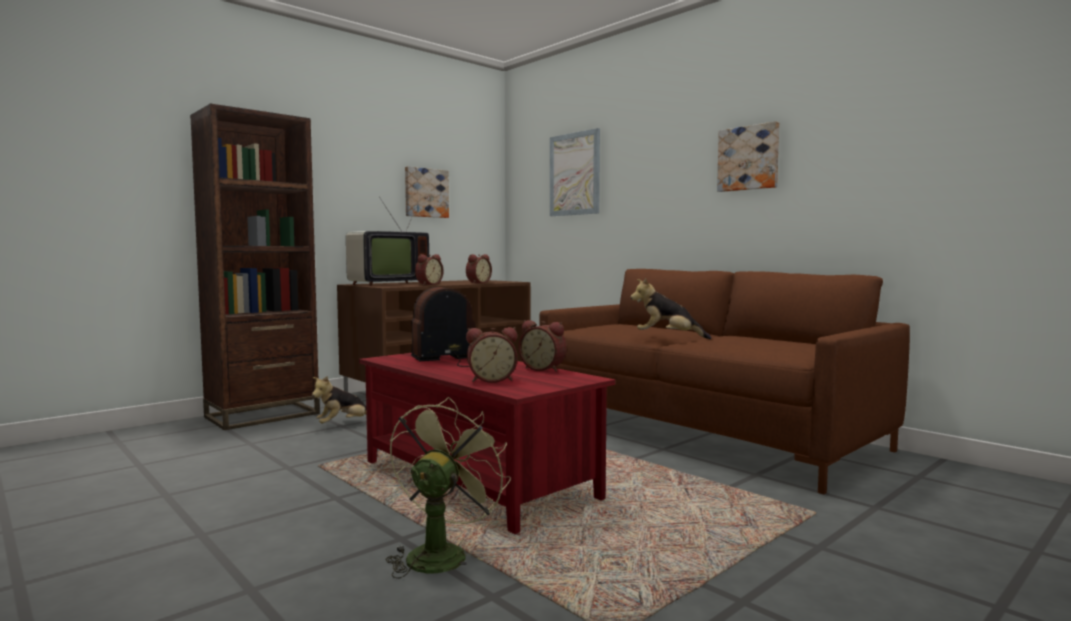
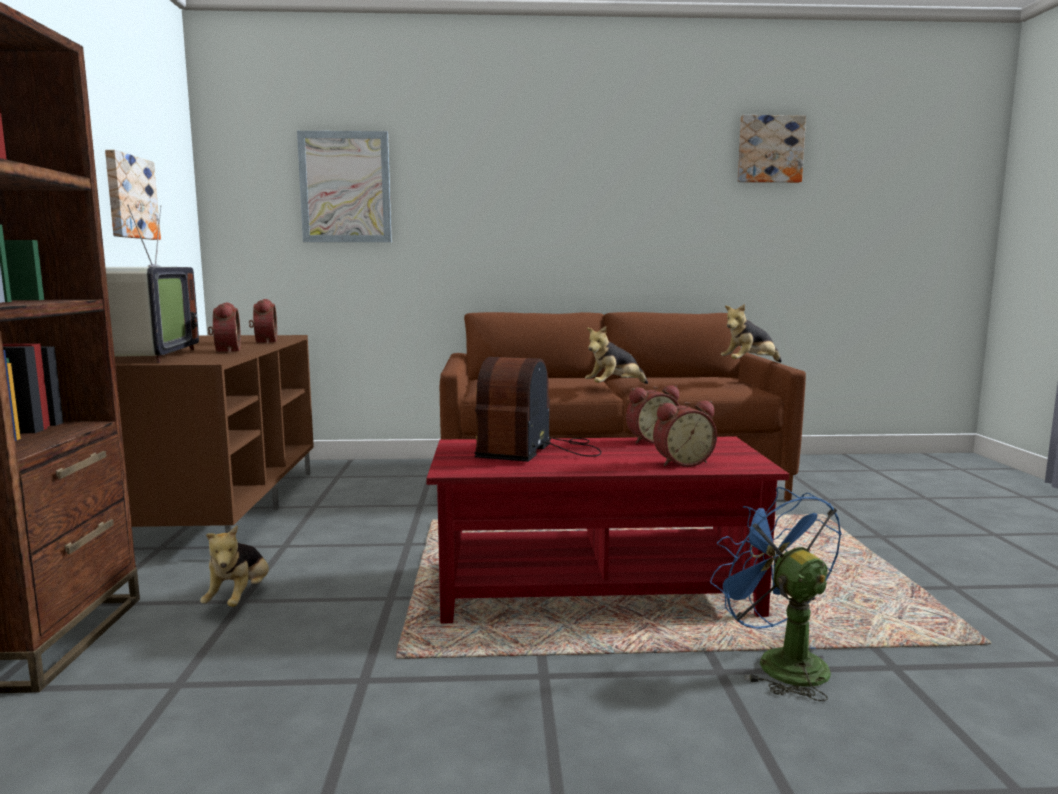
camera: 50 degrees left, 5 degrees up
(441, 553) = (779, 662): green fan -> blue fan
(491, 380) = (682, 462): alarm clock -> alarm clock turned 45 degrees clockwise
(749, 158) = (595, 195): picture -> picture (769, 149)
(809, 329) = (750, 364): none -> plush toy

